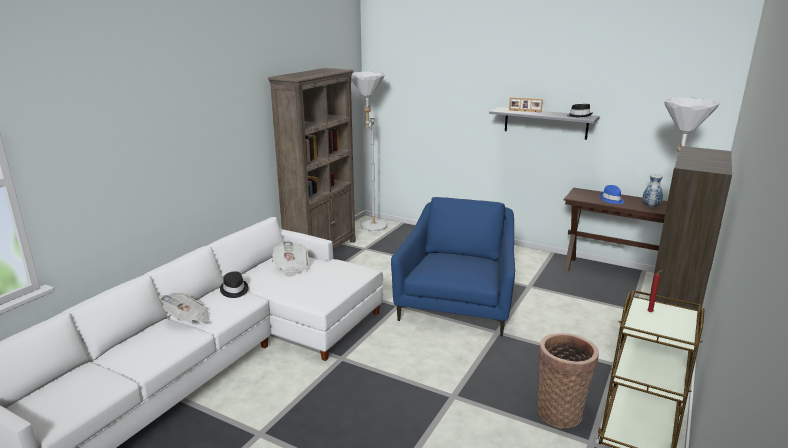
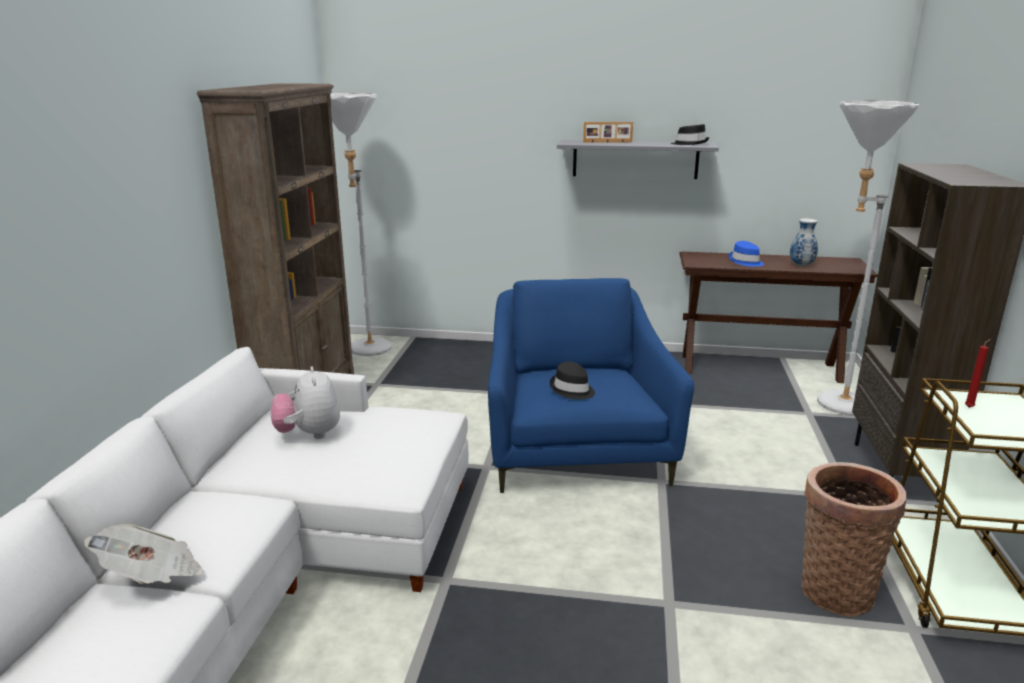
camera: 20 degrees left, 0 degrees up
(234, 290) = (220, 496): black hat -> black hat (572, 390)
(291, 268) = (309, 434): newspaper -> plush toy

